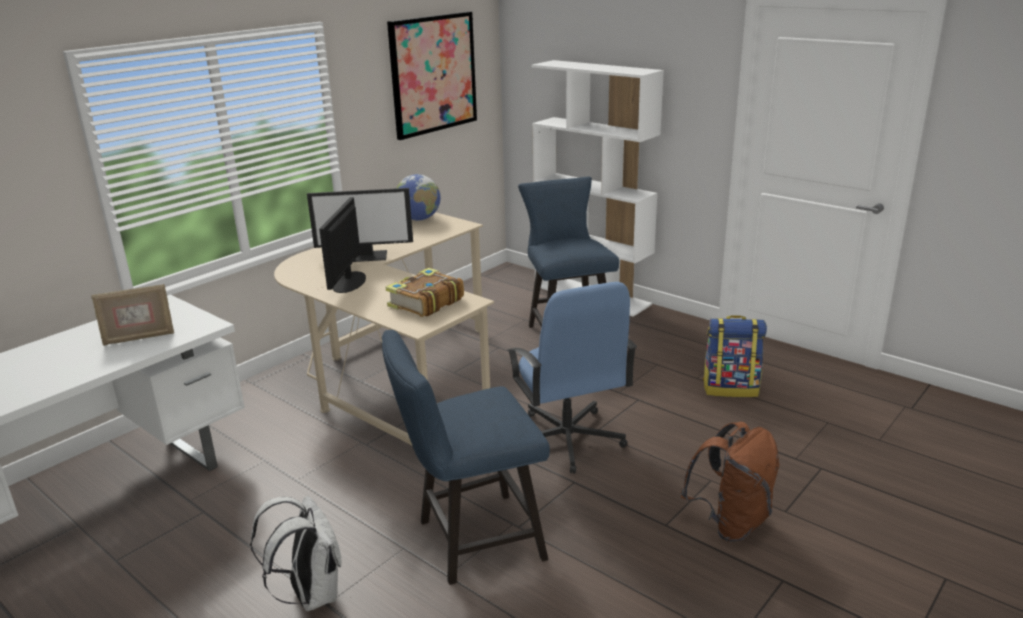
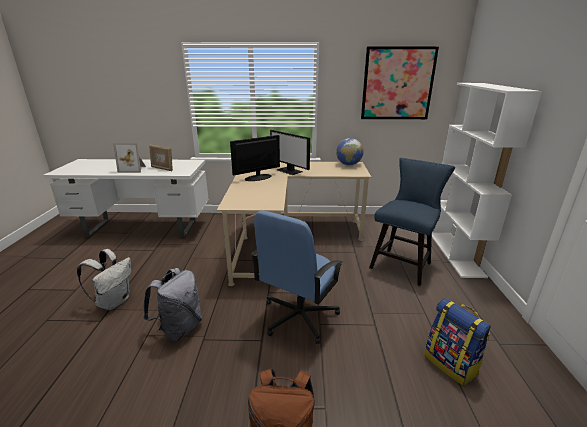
camera: 50 degrees right, 0 degrees up
(75, 364) = (133, 169): none -> picture frame
(425, 303) = (257, 197): book -> none
(471, 541) = (179, 328): blue chair -> grey backpack

